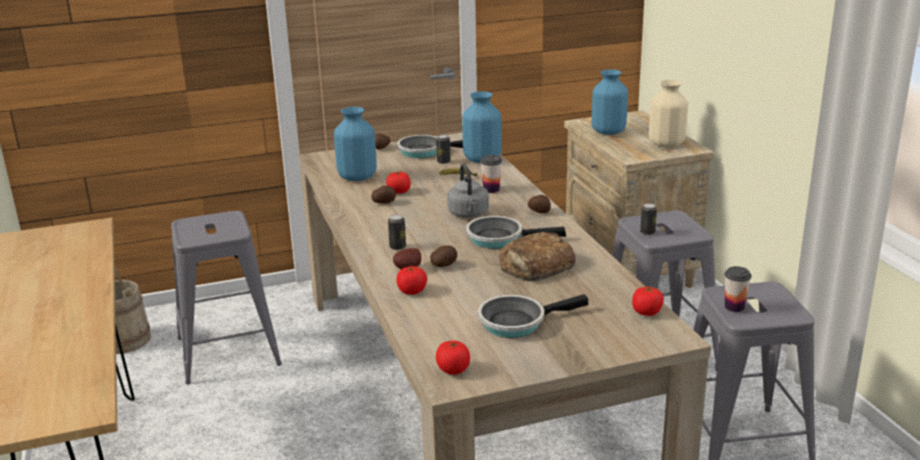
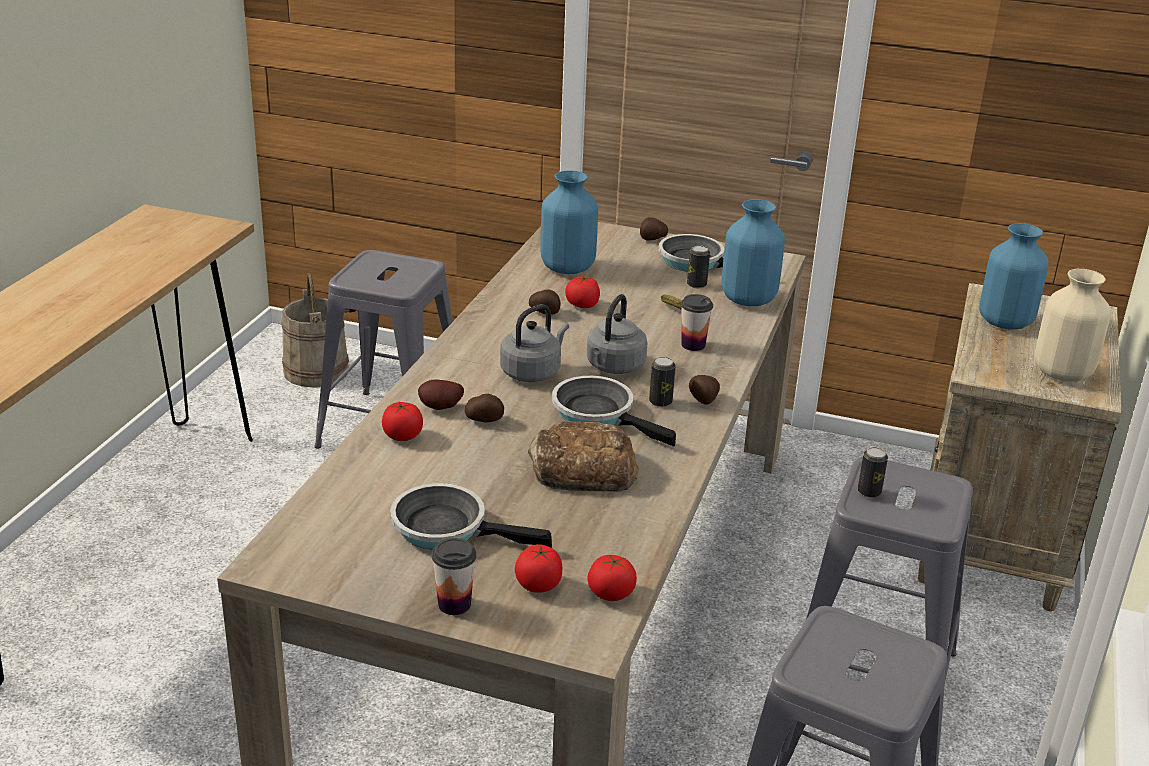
camera: 35 degrees right, 5 degrees up
(397, 247) = (472, 375): can -> can (660, 402)
(429, 233) = (533, 372): none -> grey kettle
(453, 370) = (297, 549): tomato -> tomato (538, 584)
(734, 307) = (820, 652): cup -> cup (454, 604)

